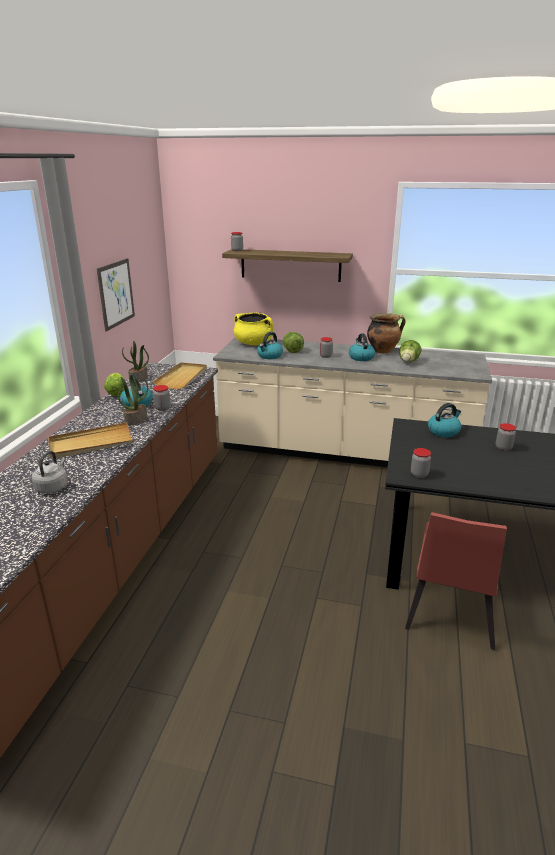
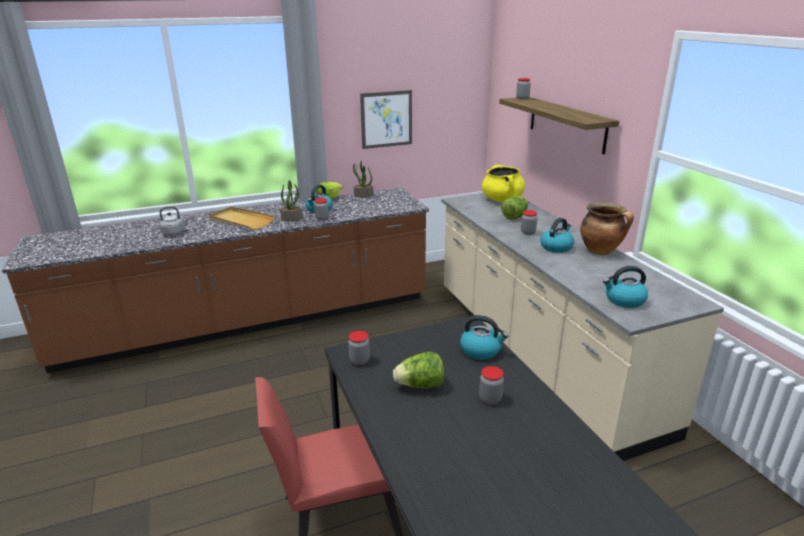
camera: 55 degrees right, 0 degrees up
(182, 377) = (387, 205): beige tray -> none
(269, 356) = (482, 214): kettle -> kettle (624, 300)
(408, 362) = (591, 271): lettuce -> lettuce (420, 385)

